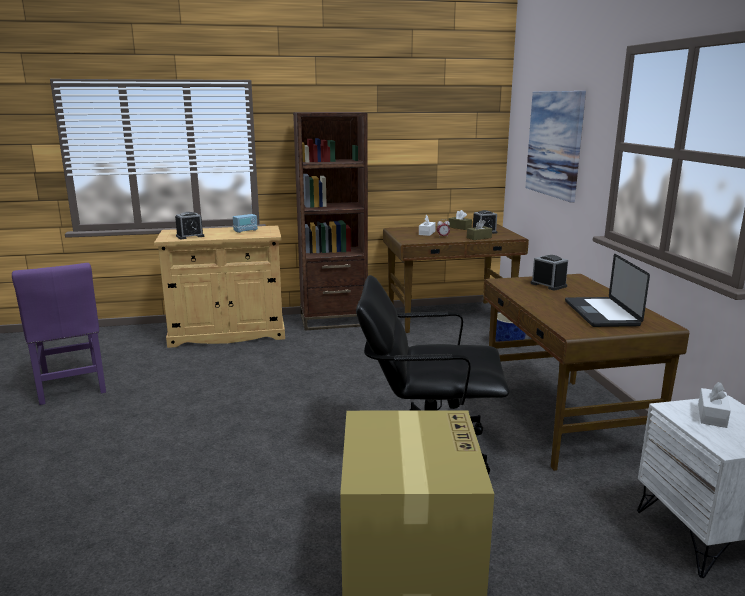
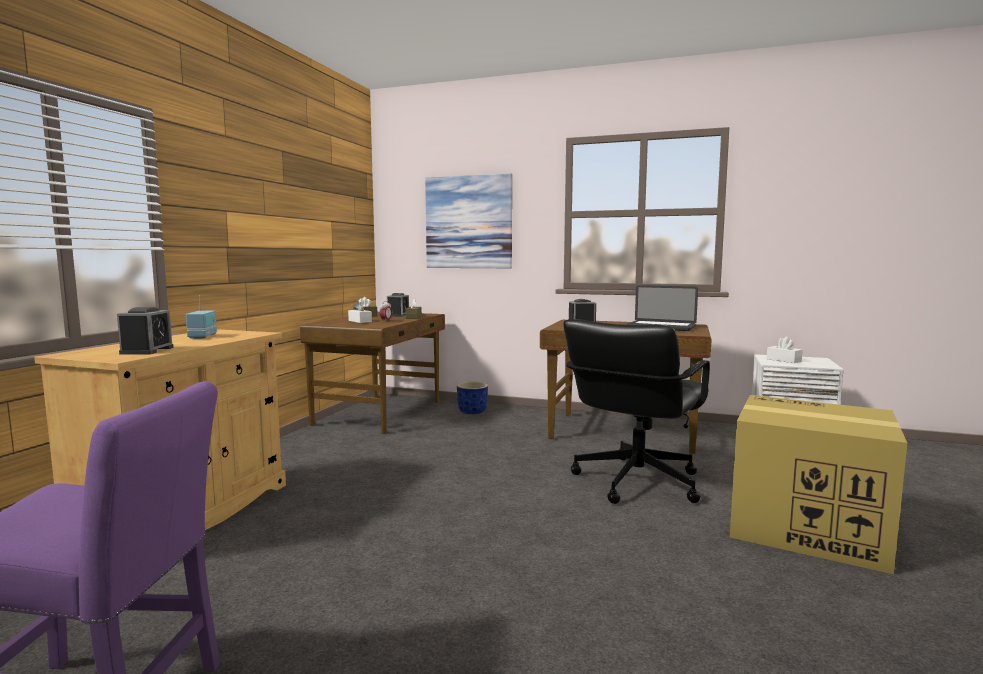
camera: 60 degrees left, 10 degrees down
(333, 320) = (285, 452): brown bookcase -> none

